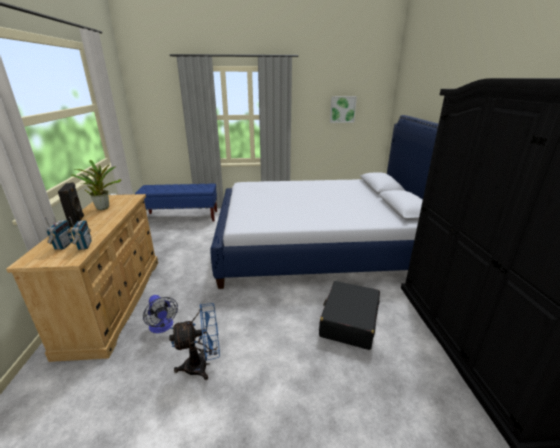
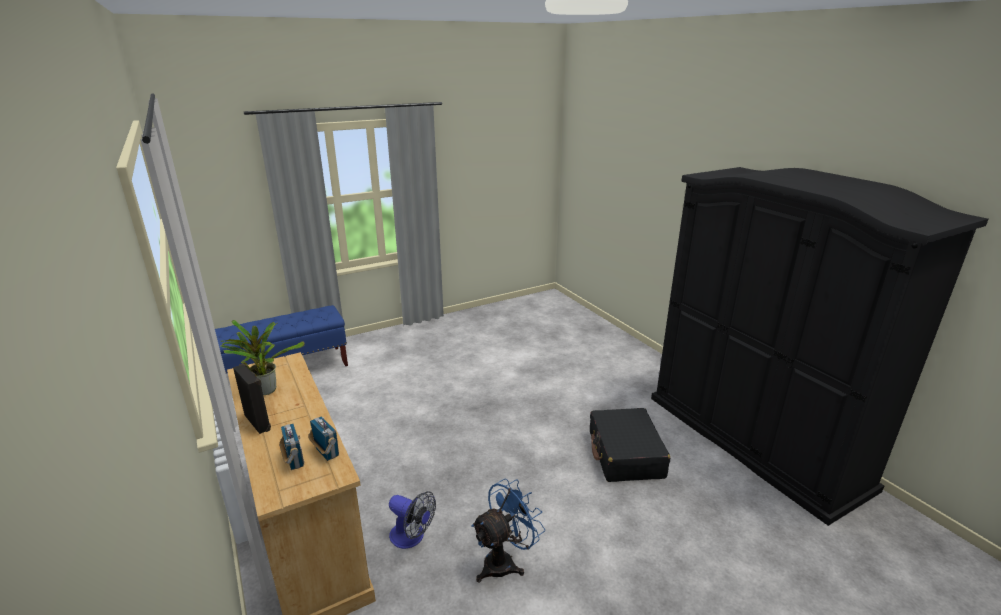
camera: 25 degrees left, 0 degrees up
(319, 244) = (524, 366): bed -> none
(342, 109) = (501, 170): picture -> none

